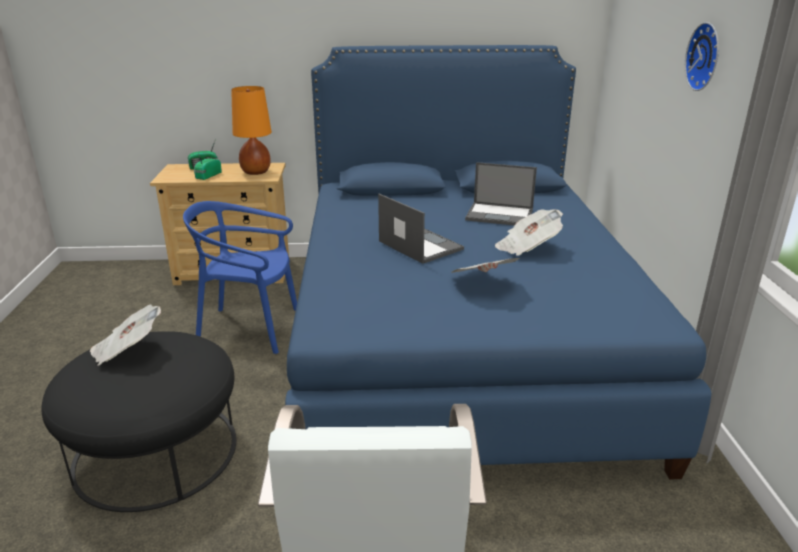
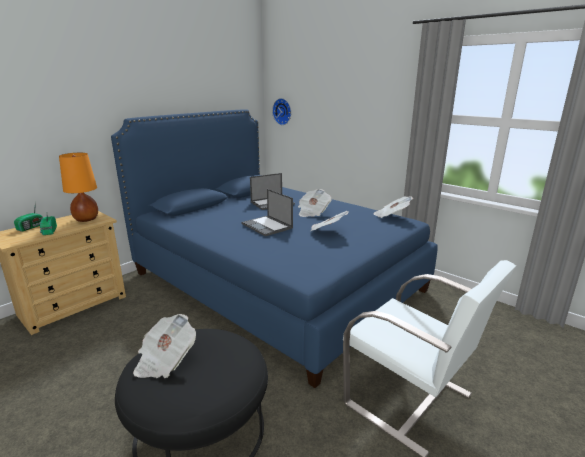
camera: 45 degrees left, 5 degrees down
(250, 328) = (146, 331): blue chair -> none
(419, 245) = (267, 226): laptop -> laptop turned 135 degrees counterclockwise
(648, 301) = (391, 216): none -> newspaper
(706, 57) = (360, 103): wall clock -> wall clock (283, 111)

